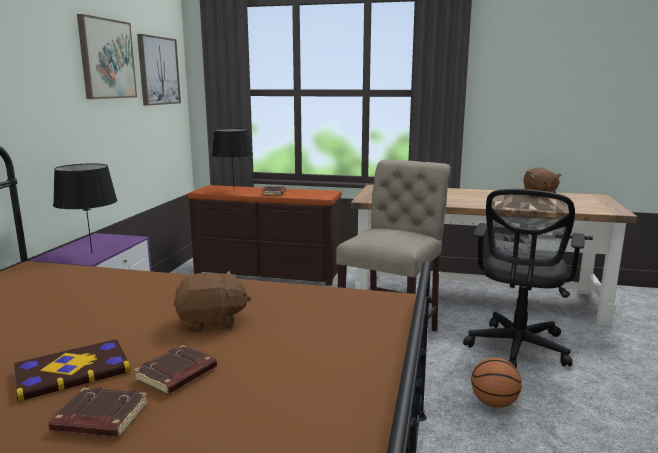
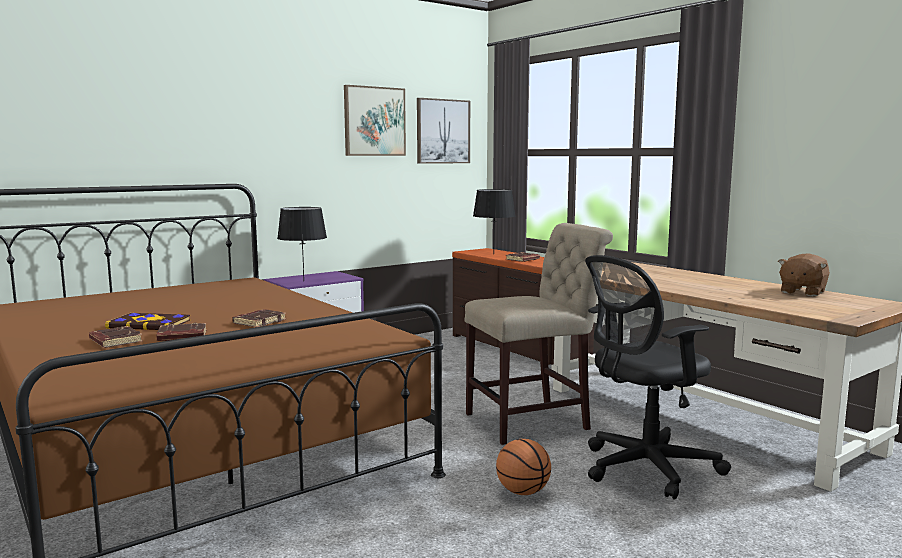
camera: 40 degrees right, 5 degrees down
(211, 322) = (259, 322): brown plush toy -> brown book

